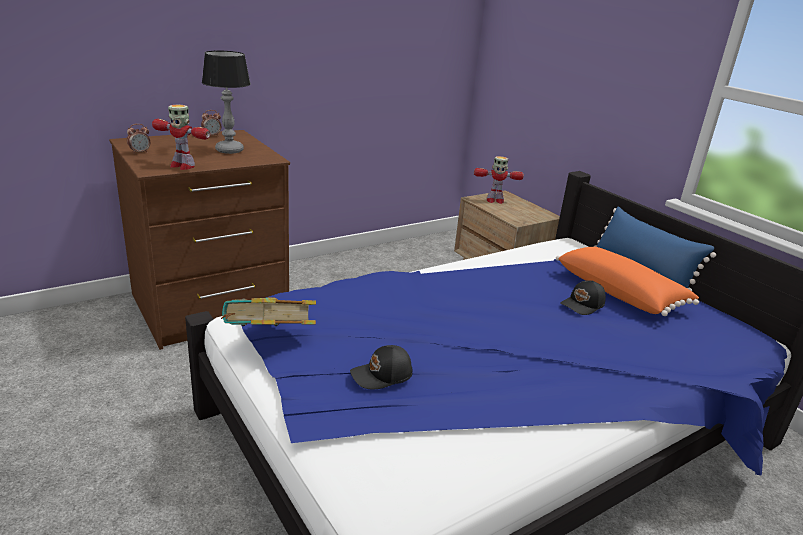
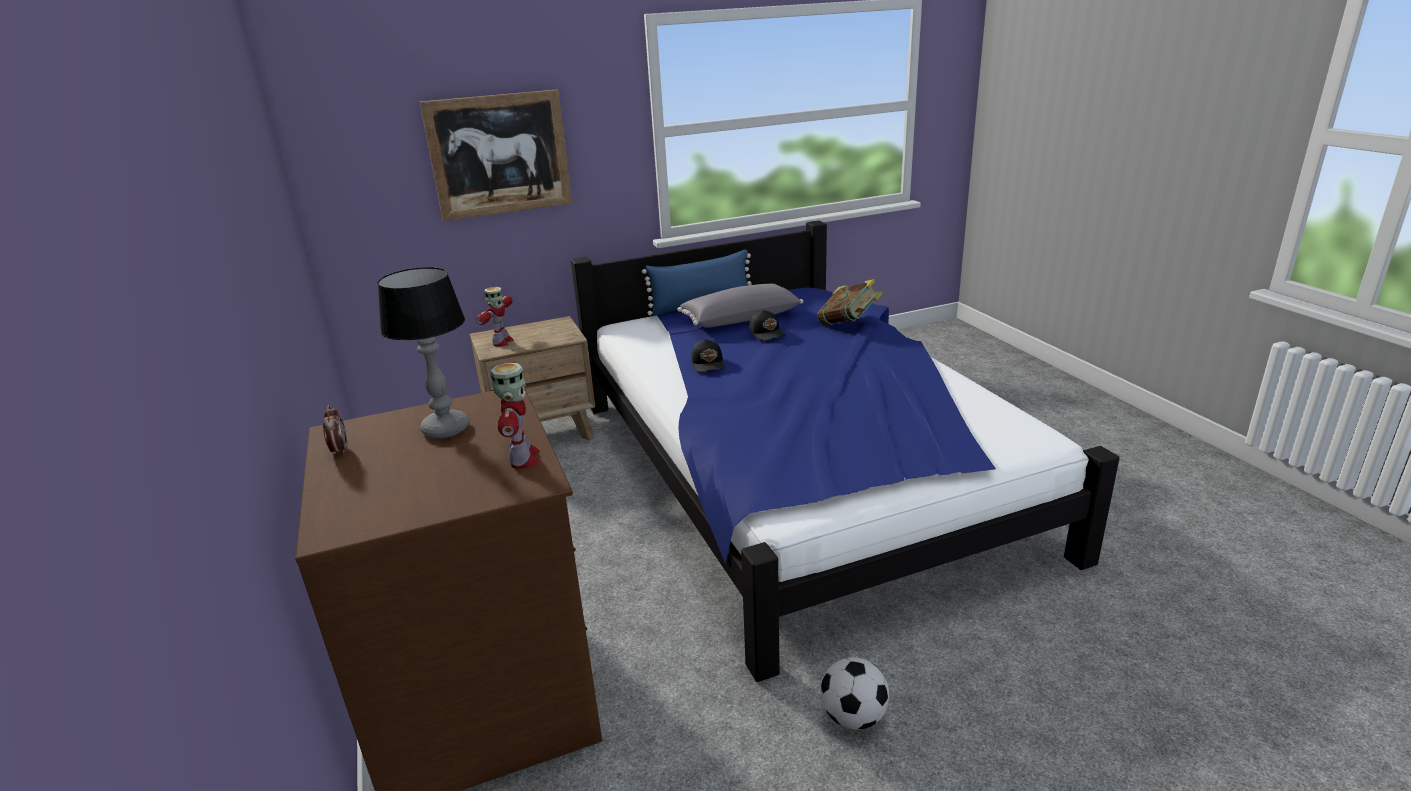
camera: 75 degrees left, 0 degrees up
(140, 152) = (426, 506): alarm clock -> none
(146, 461) = (853, 717): none -> football
(182, 166) = (523, 459): toy robot -> toy robot turned 45 degrees counterclockwise
(269, 339) = (842, 480): book -> book (848, 325)
(382, 376) = (896, 423): black cap -> black cap (708, 364)
(584, 66) = (499, 155): none -> picture
(620, 293) = (740, 318): orange pillow -> grey pillow

